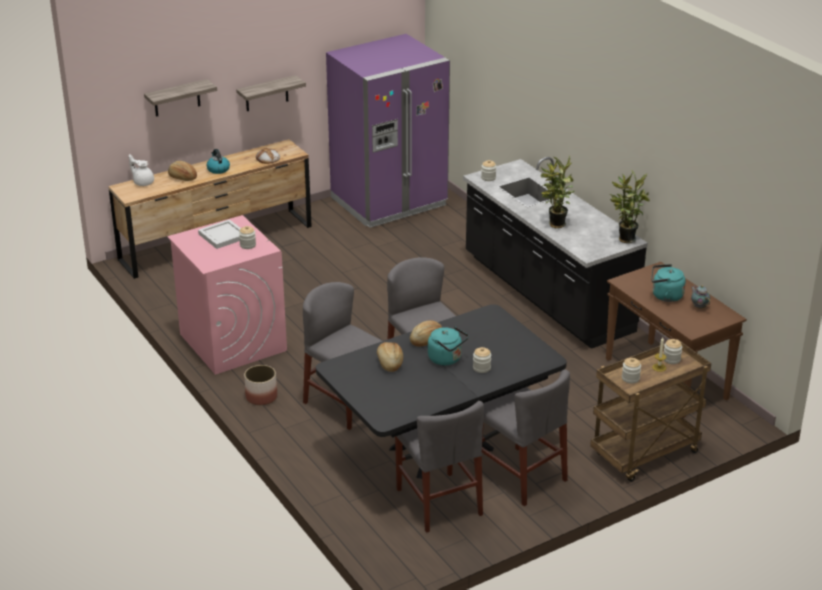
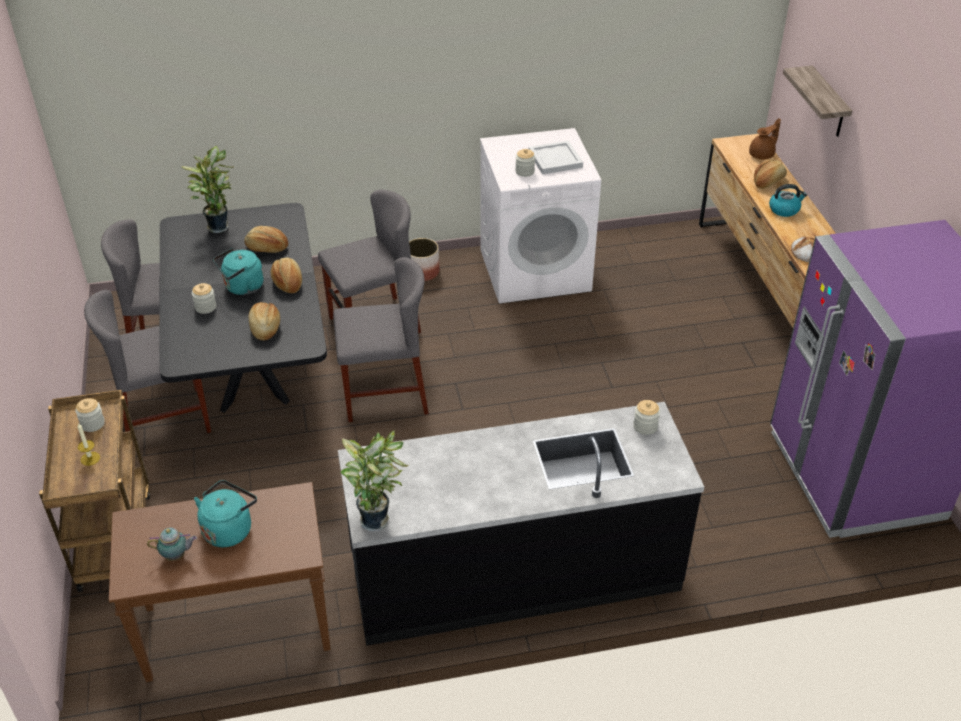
camera: 110 degrees right, 10 degrees up
(143, 182) = (762, 155): white teapot -> brown teapot
(232, 342) = (535, 270): pink washing machine -> white washing machine
(266, 94) = (884, 199): shelf -> none
(485, 335) = (264, 327): none -> bread
(555, 225) = (462, 453): potted plant -> potted plant (218, 226)
(671, 359) = (95, 477): jar -> none

